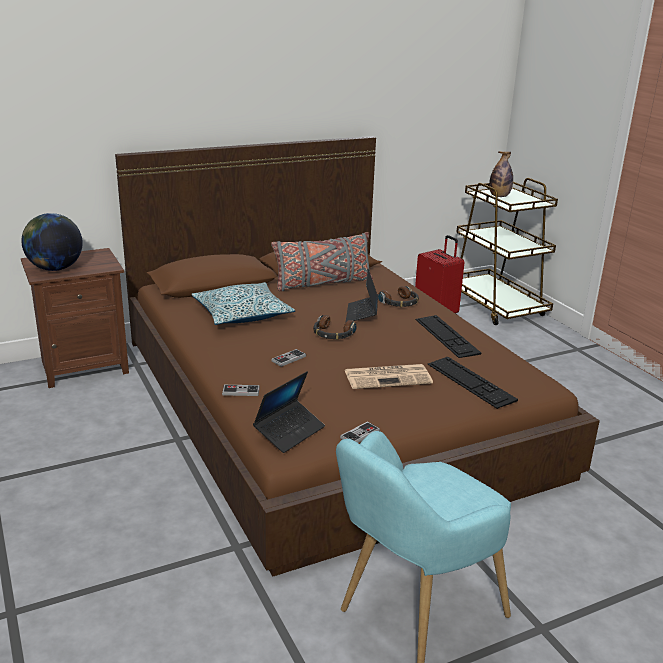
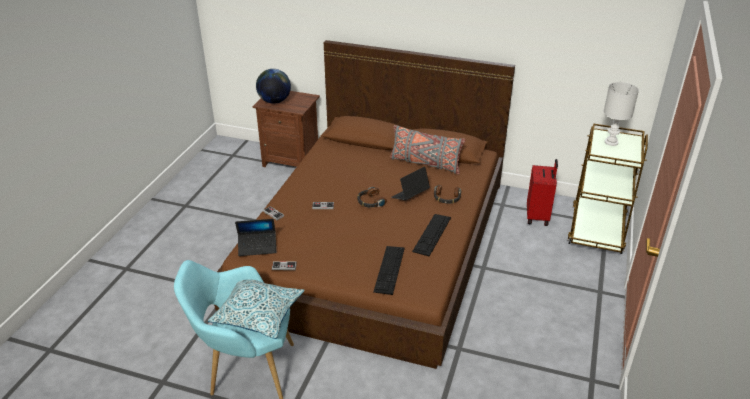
camera: 45 degrees right, 10 degrees up
(242, 314) = (347, 166): pillow -> pillow (258, 314)
(388, 377) = (352, 243): newspaper -> none
(499, 196) = (610, 142): bottle -> white table lamp

